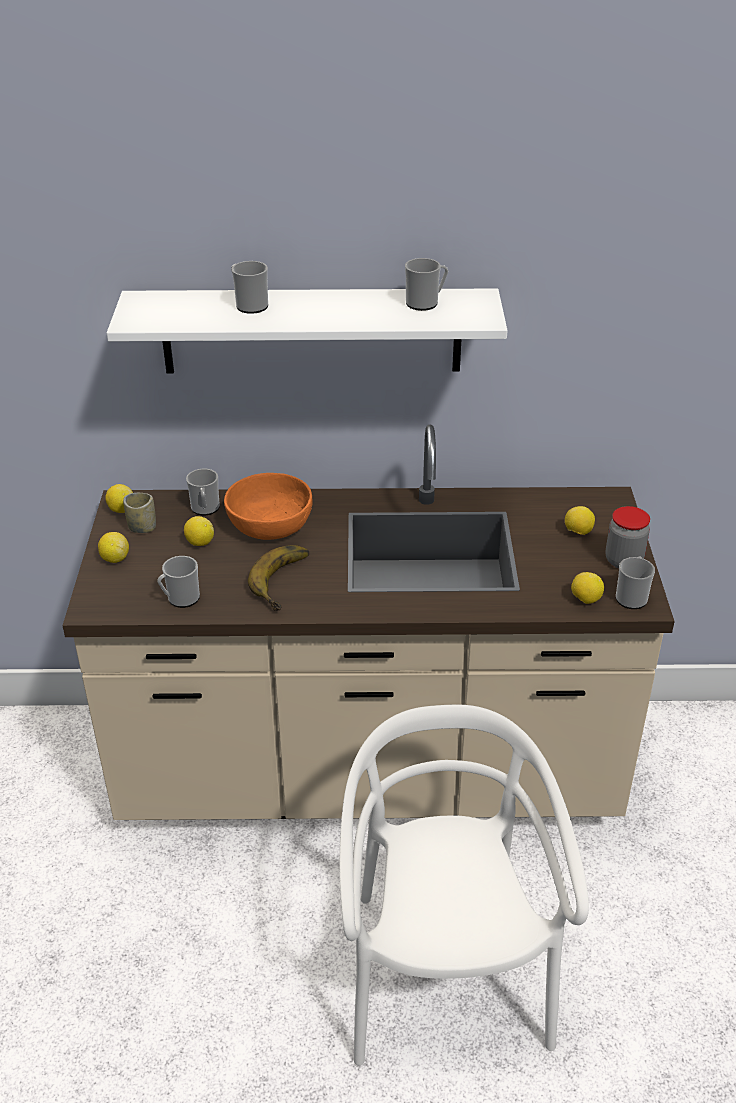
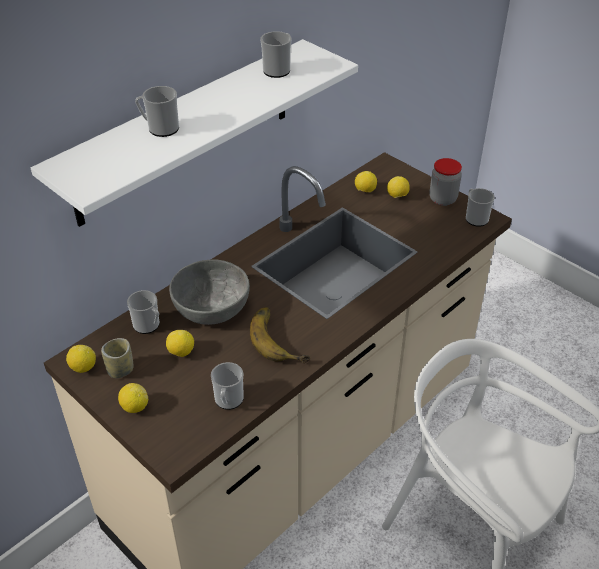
camera: 45 degrees left, 5 degrees up
(269, 524) = (211, 307): orange bowl -> grey bowl
(585, 599) = (456, 234): lemon -> lemon (365, 191)

